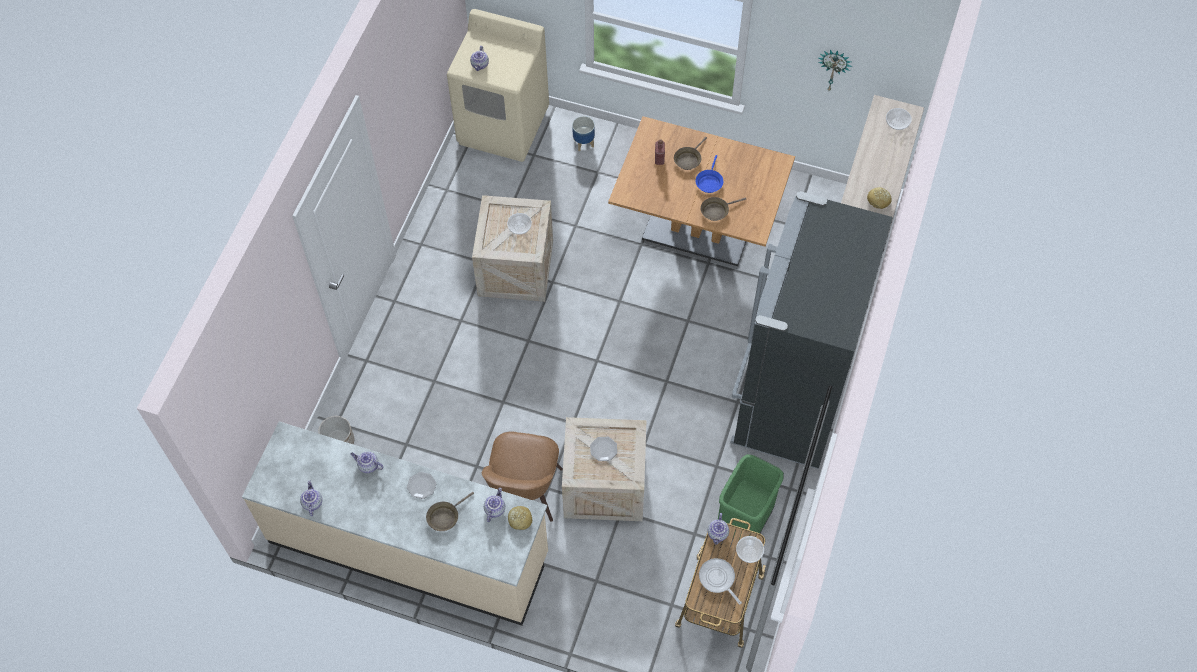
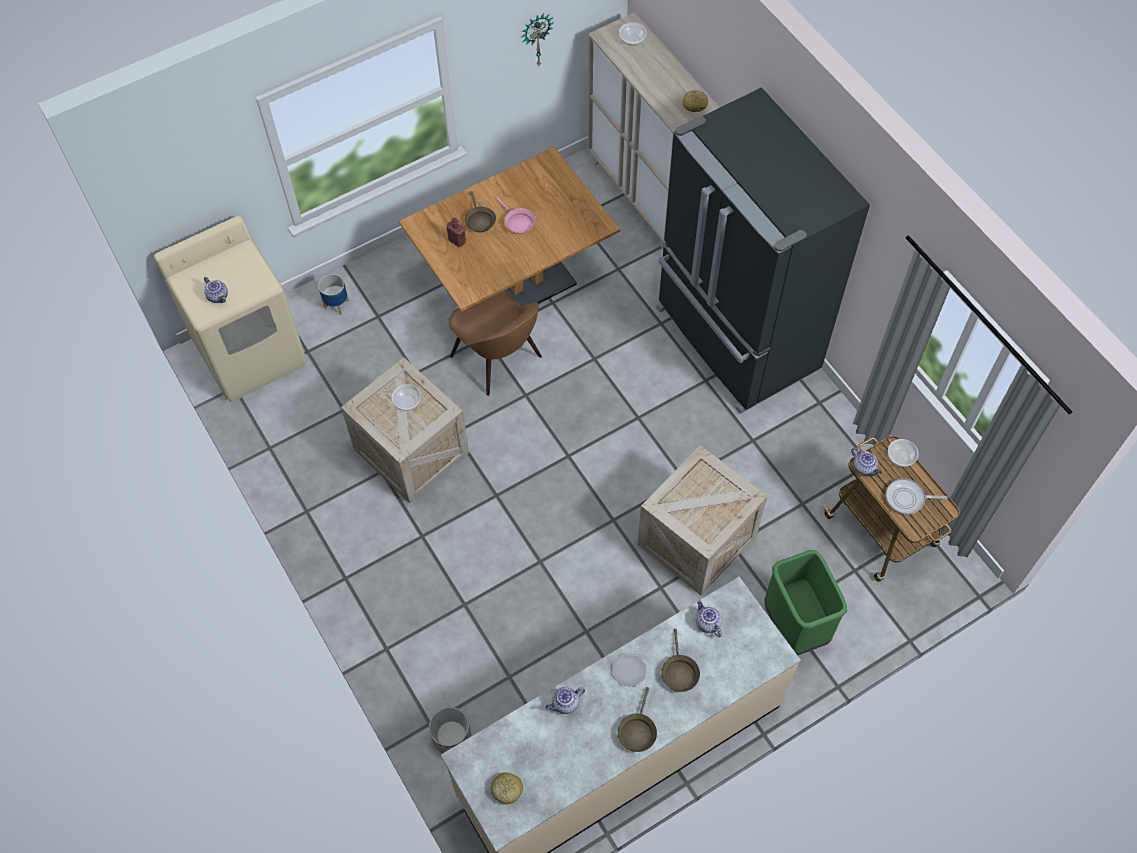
camera: 50 degrees left, 0 degrees up
(312, 503) = (561, 785): teapot -> none
(520, 519) = (736, 609): bread -> bread (506, 790)
(523, 493) = (648, 610): brown chair -> brown chair (498, 359)
(604, 449) = (700, 498): plate -> none
(709, 182) = (518, 222): blue frying pan -> pink frying pan
(716, 210) = (552, 238): brown frying pan -> brown frying pan (637, 731)
(744, 521) = (821, 457): green trash can -> green trash can (795, 625)

